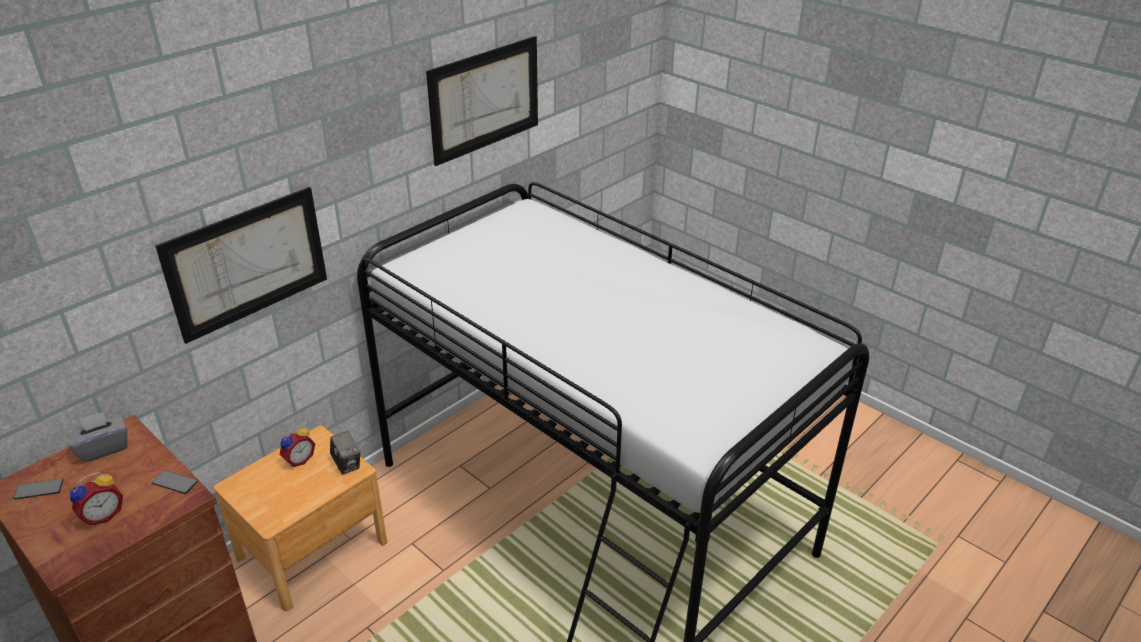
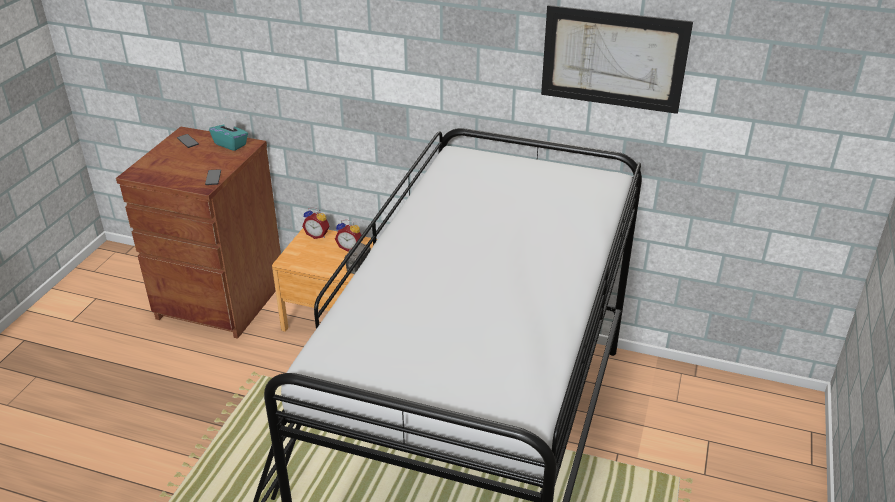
camera: 65 degrees right, 0 degrees up
(102, 515) = (176, 167): alarm clock -> alarm clock (317, 235)
(103, 448) = (231, 144): grey tissue box -> turquoise tissue box
(247, 263) = (359, 85): picture -> none

